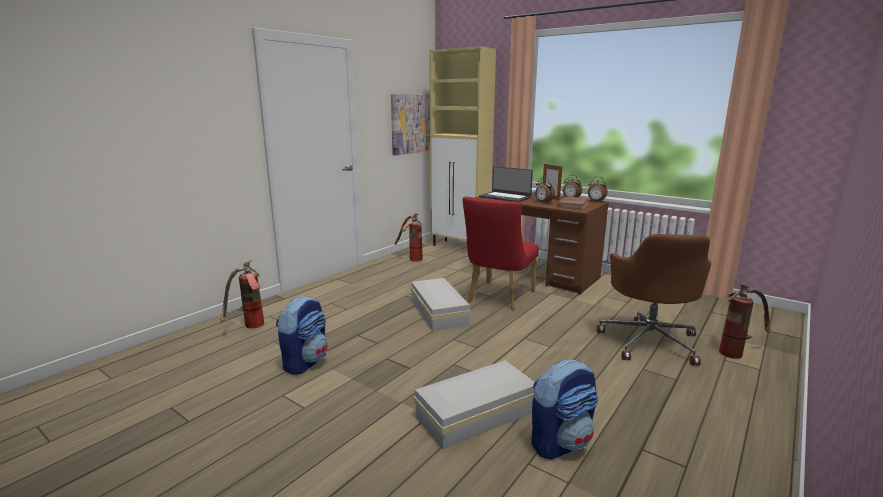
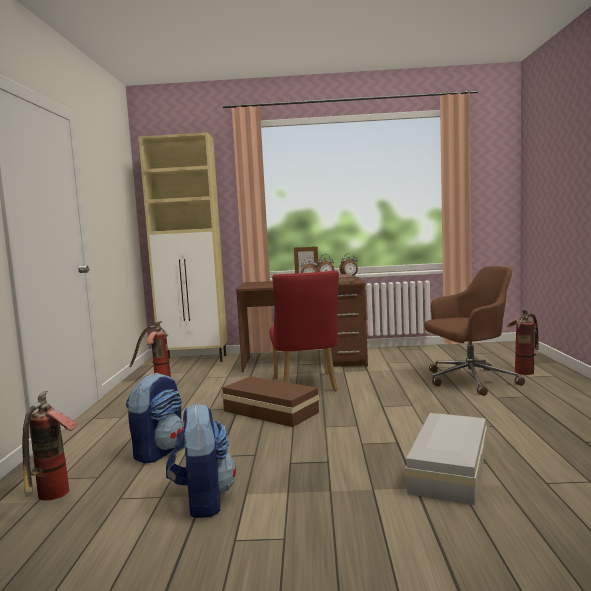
camera: 35 degrees left, 10 degrees down
(410, 124) = (122, 220): picture -> none
(439, 311) = (270, 411): white storage box -> brown storage box
(505, 197) = (265, 285): laptop -> none
(561, 442) = (538, 460): backpack -> backpack (159, 451)
(649, 341) = (469, 380): brown office chair -> brown office chair turned 75 degrees counterclockwise

